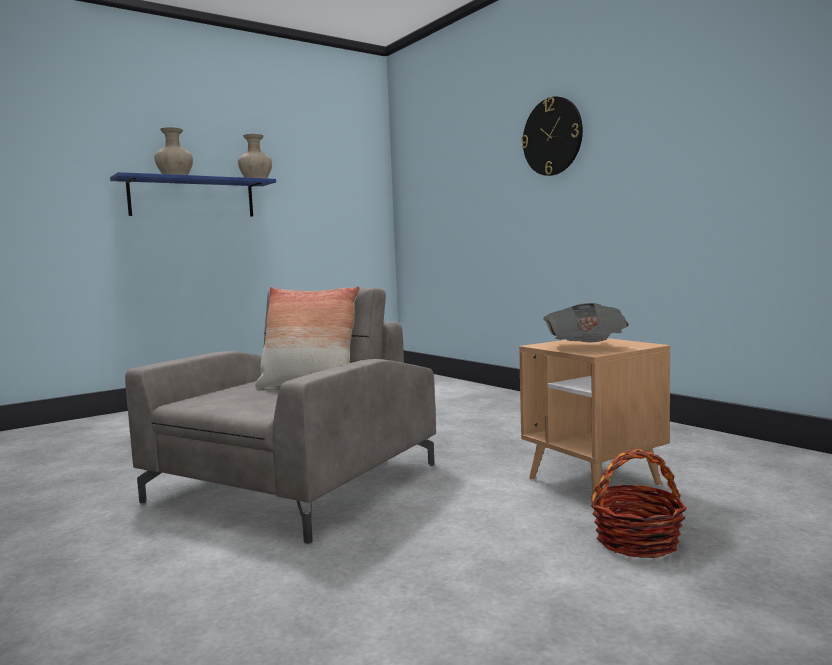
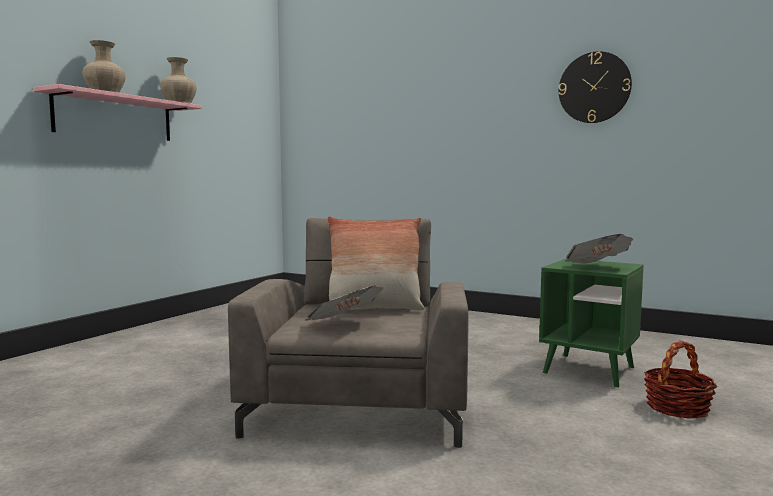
camera: 25 degrees left, 0 degrees up
(192, 198) = (115, 117): blue shelf -> pink shelf
(240, 400) = (343, 325): none -> newspaper
(552, 136) = (466, 94): wall clock -> wall clock (594, 87)
(593, 482) = (589, 371): brown side table -> green side table

